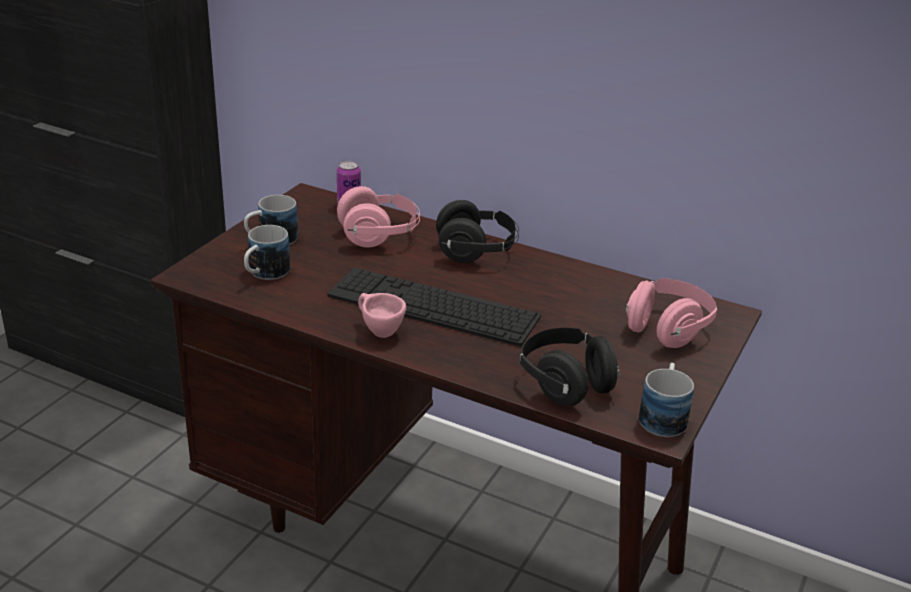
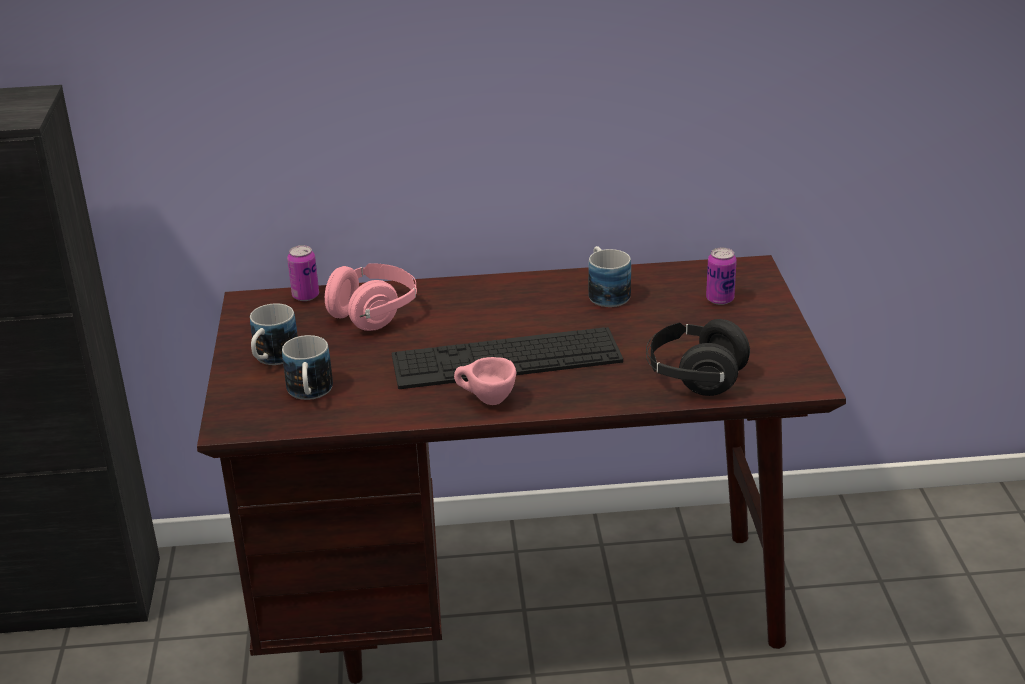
camera: 30 degrees left, 0 degrees up
(476, 251) = (483, 294): black headphones -> none
(663, 416) = (796, 370): mug -> mug (605, 292)
(667, 329) = (720, 299): pink headphones -> can

